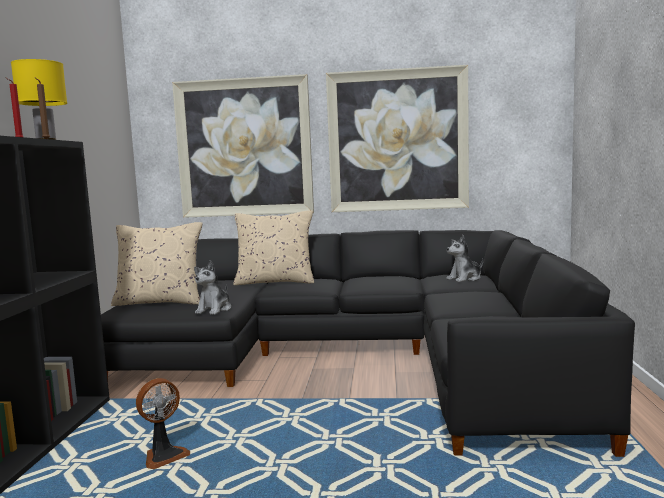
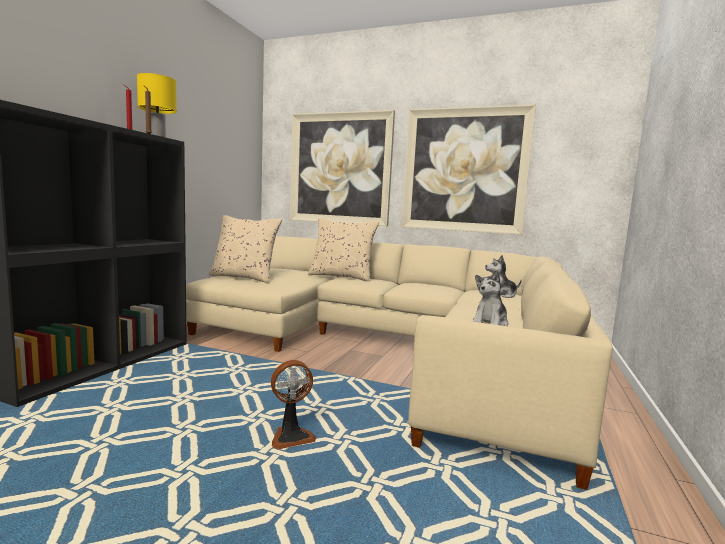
camera: 15 degrees right, 0 degrees up
(164, 456) = (184, 391): fan -> fan (291, 436)
(214, 310) = (275, 288): plush toy -> plush toy (490, 323)
(353, 357) = (389, 347): black sofa -> beige sofa

